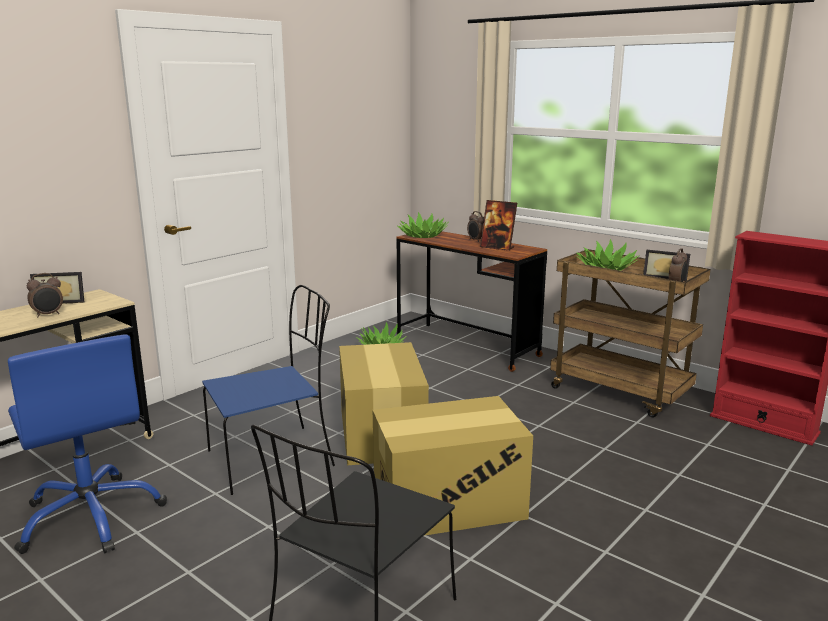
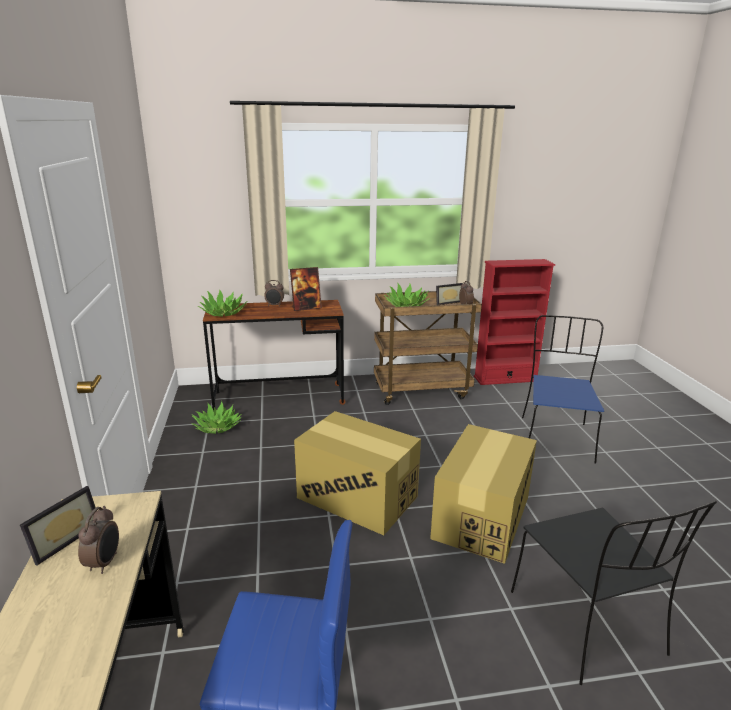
camera: 50 degrees left, 5 degrees up
(274, 458) = (326, 568): blue chair -> blue chair (555, 438)

